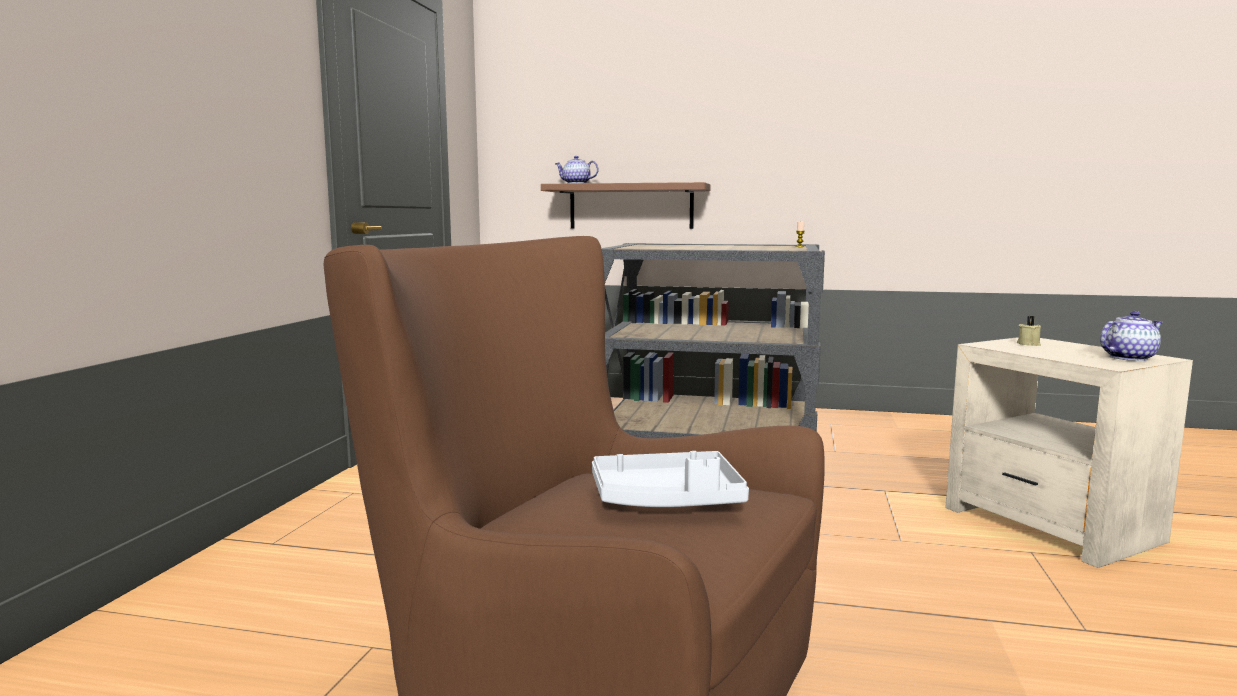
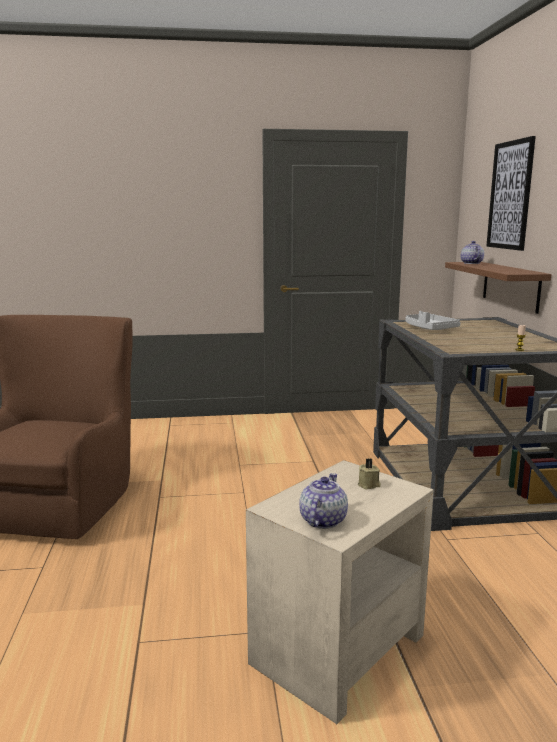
camera: 70 degrees right, 5 degrees up
(610, 103) = (510, 195): none -> picture
(667, 500) = (34, 433): grey tray -> grey tray (429, 329)
(1128, 358) = (322, 520): teapot -> teapot turned 120 degrees counterclockwise

